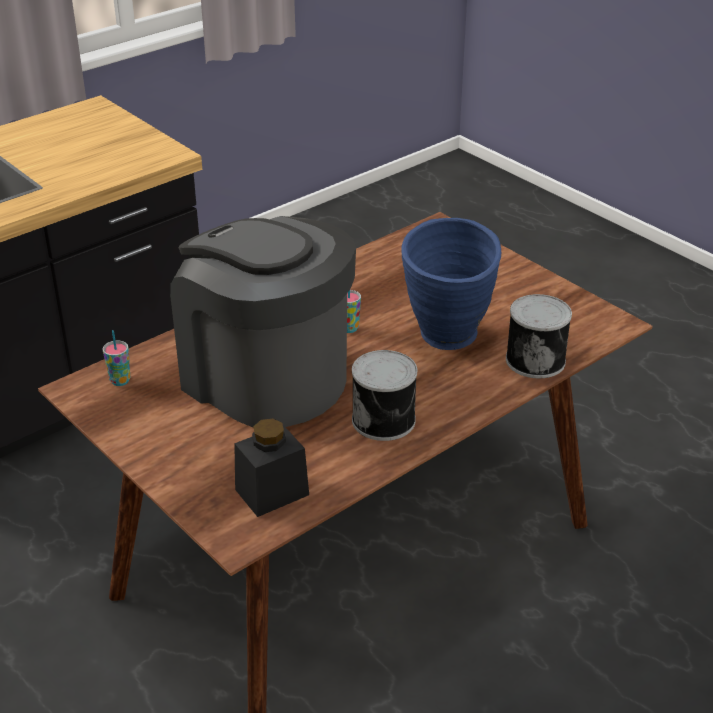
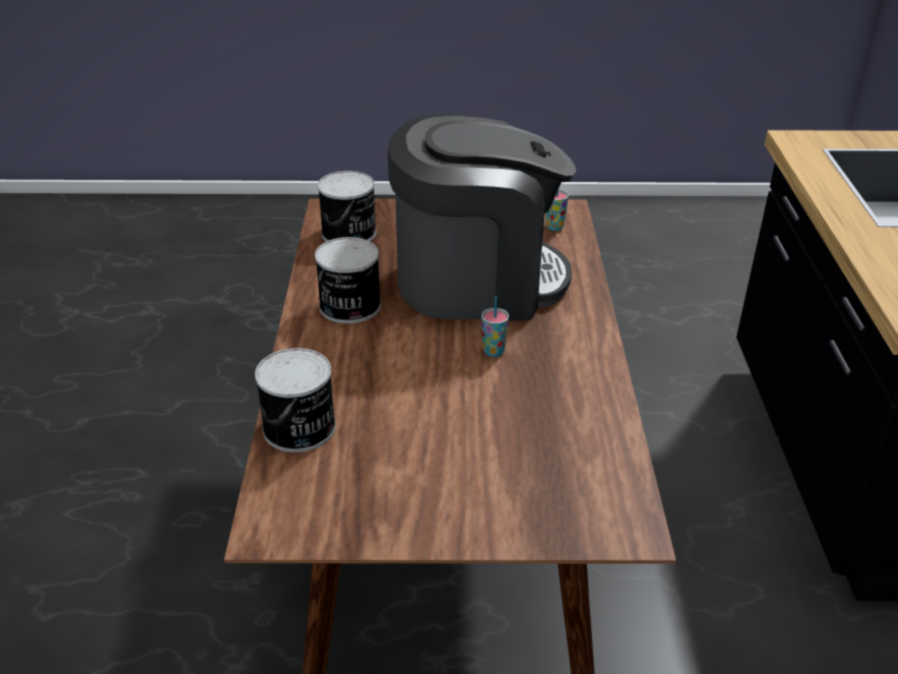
camera: 130 degrees right, 0 degrees up
(272, 492) = (349, 233): black jar -> can
(447, 342) = (398, 393): blue vase -> none

